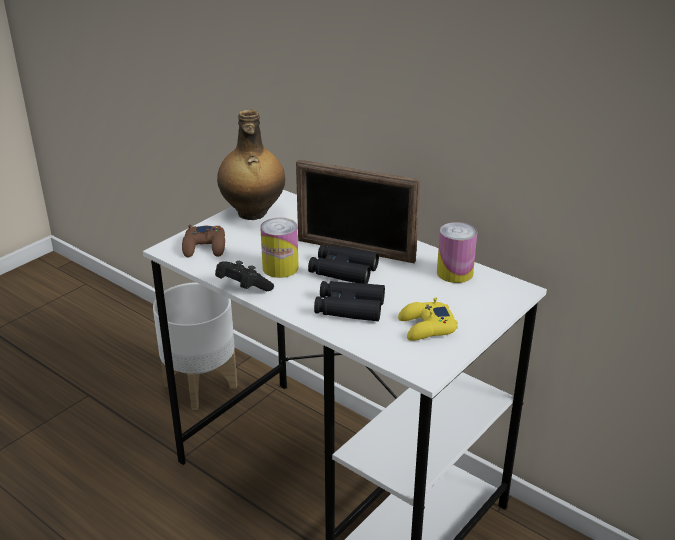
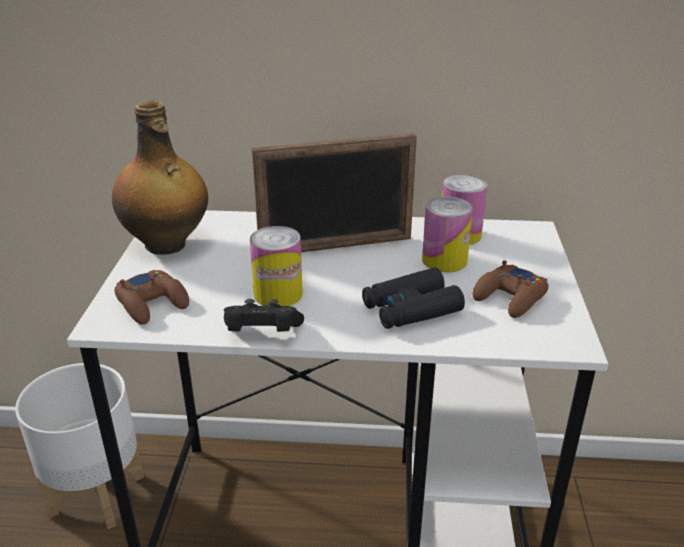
camera: 35 degrees left, 0 degrees up
(343, 271) = (351, 272): black binoculars -> none
(417, 286) = (444, 260): none -> can
(426, 327) = (510, 298): yellow game controller -> brown game controller

